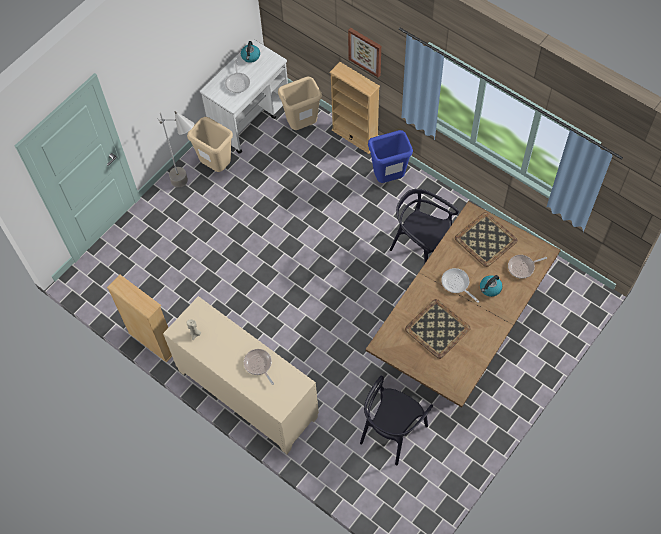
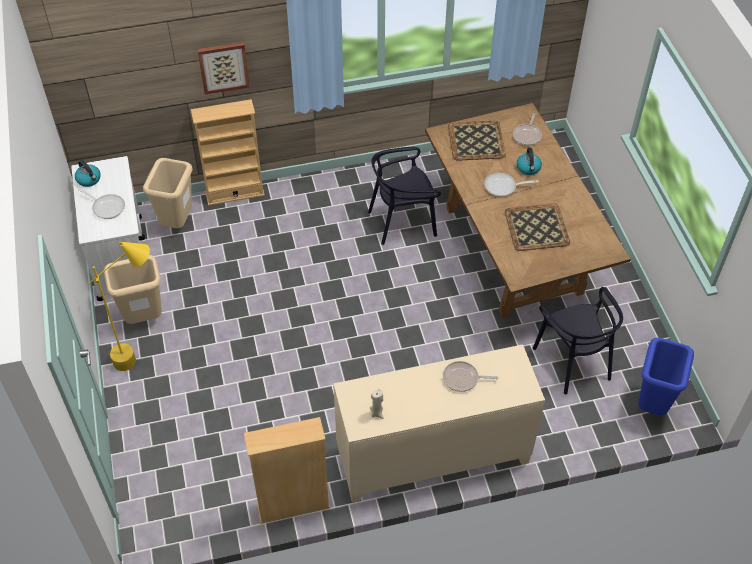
camera: 55 degrees left, 10 degrees down
(190, 187) = (143, 357): grey floor lamp -> yellow floor lamp
(388, 178) = (305, 198): blue trash can -> blue trash can (651, 406)

